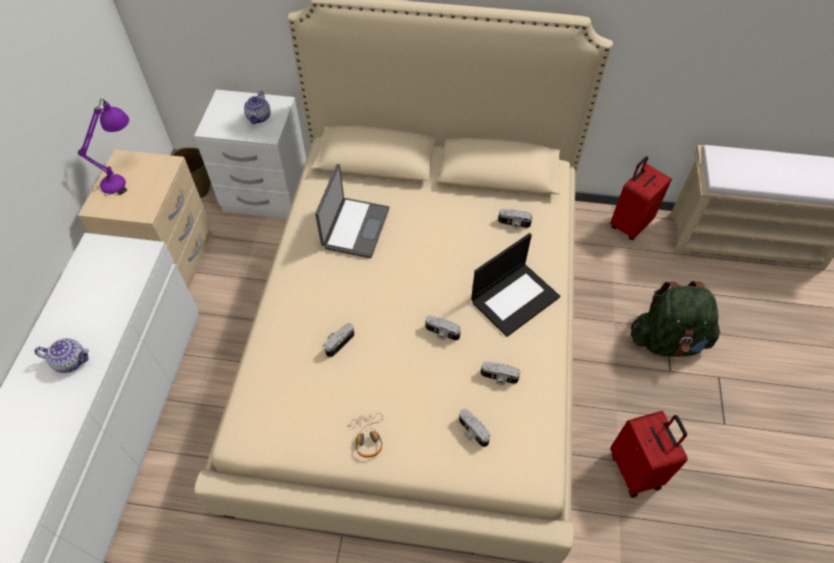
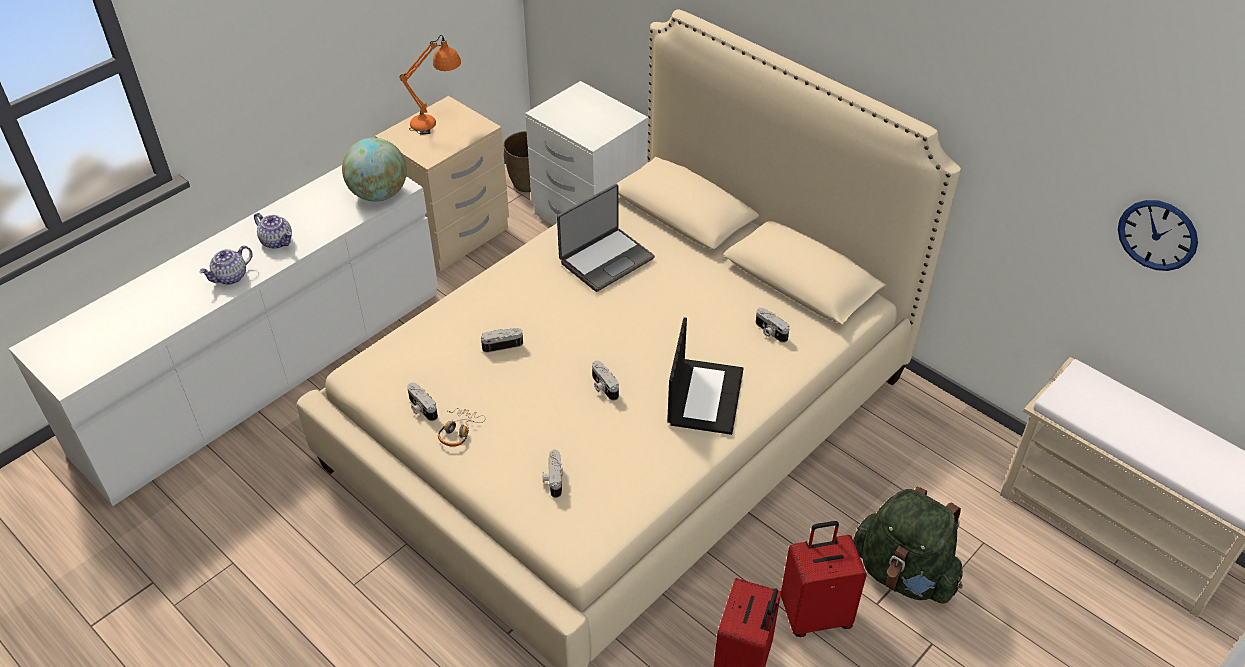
camera: 35 degrees right, 10 degrees down
(125, 177) = (437, 122): purple table lamp -> orange table lamp
(130, 268) = (379, 194): none -> globe
(259, 117) = (597, 121): teapot -> teapot (230, 277)
(498, 378) = (621, 452): camera -> camera (421, 408)
(515, 298) = (704, 395): laptop -> laptop turned 75 degrees counterclockwise
(629, 224) = (972, 436): red suitcase -> red suitcase (815, 614)
(775, 35) = (1157, 235): none -> wall clock

